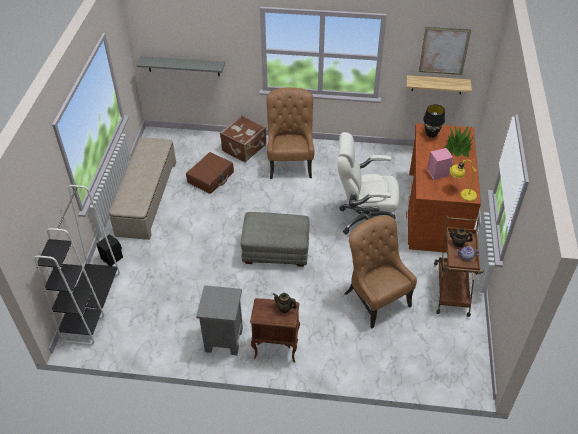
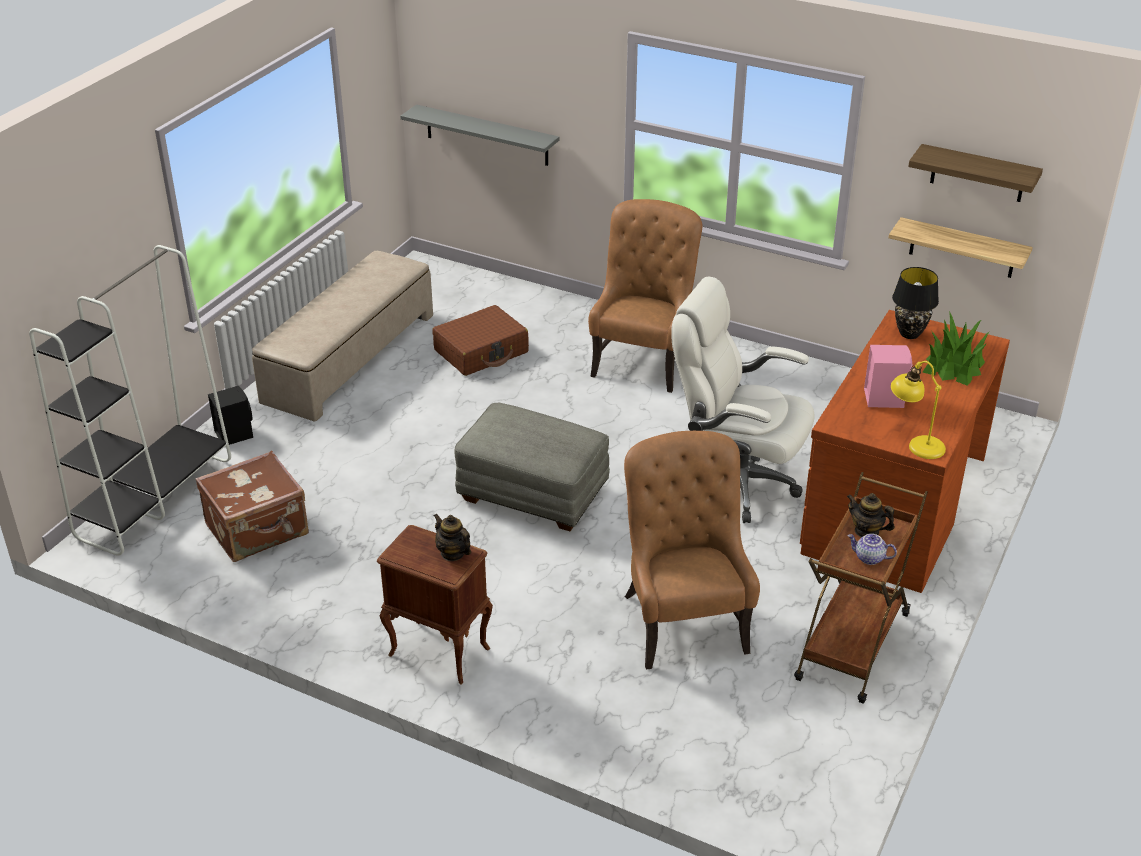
camera: 20 degrees right, 10 degrees down
(223, 339) = (352, 610): grey nightstand -> none
(245, 148) = (571, 319): brown suitcase -> brown suitcase (258, 530)
(444, 51) = (978, 173): picture -> shelf

